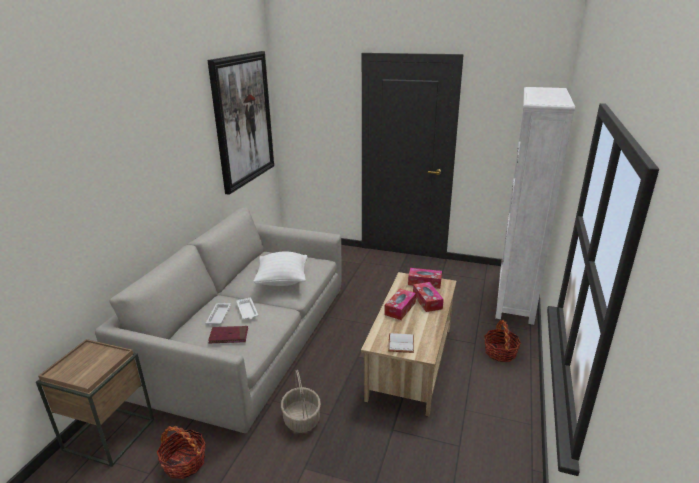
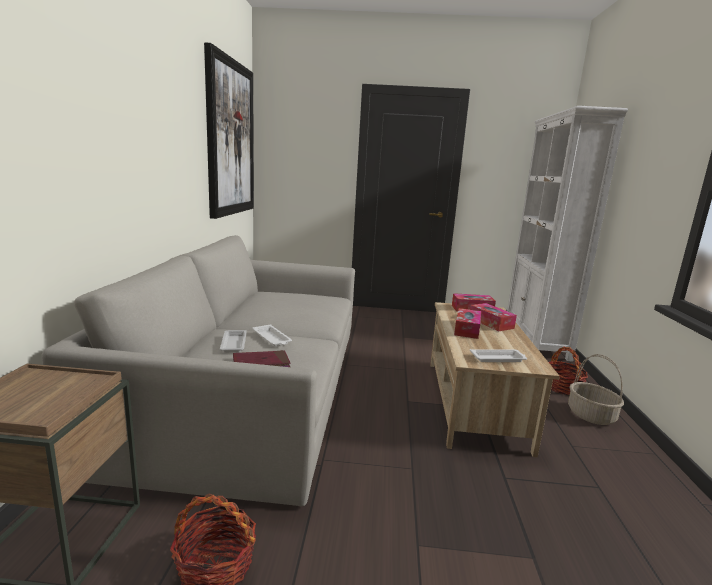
camera: 15 degrees left, 10 degrees down
(282, 281) = (300, 312): white pillow -> none
(302, 420) = (378, 479): basket -> basket (591, 415)
(400, 343) = (498, 358): white book -> white tray

